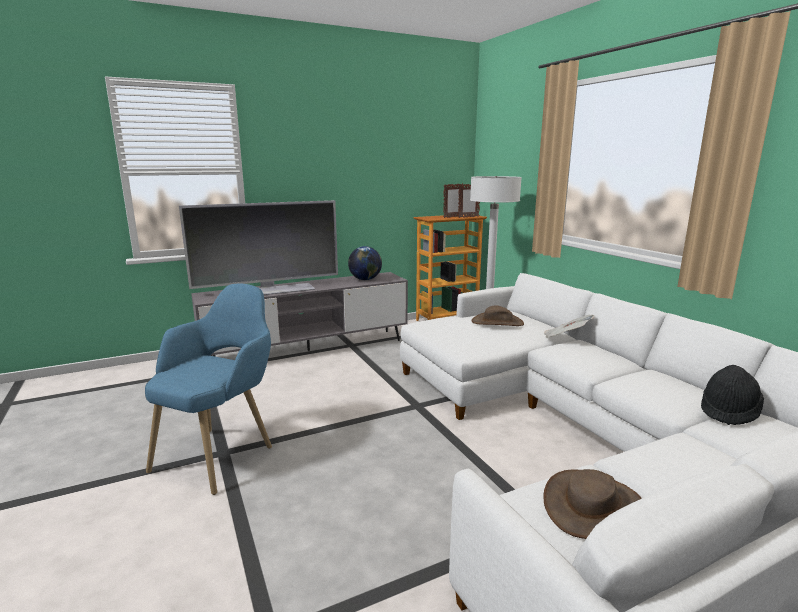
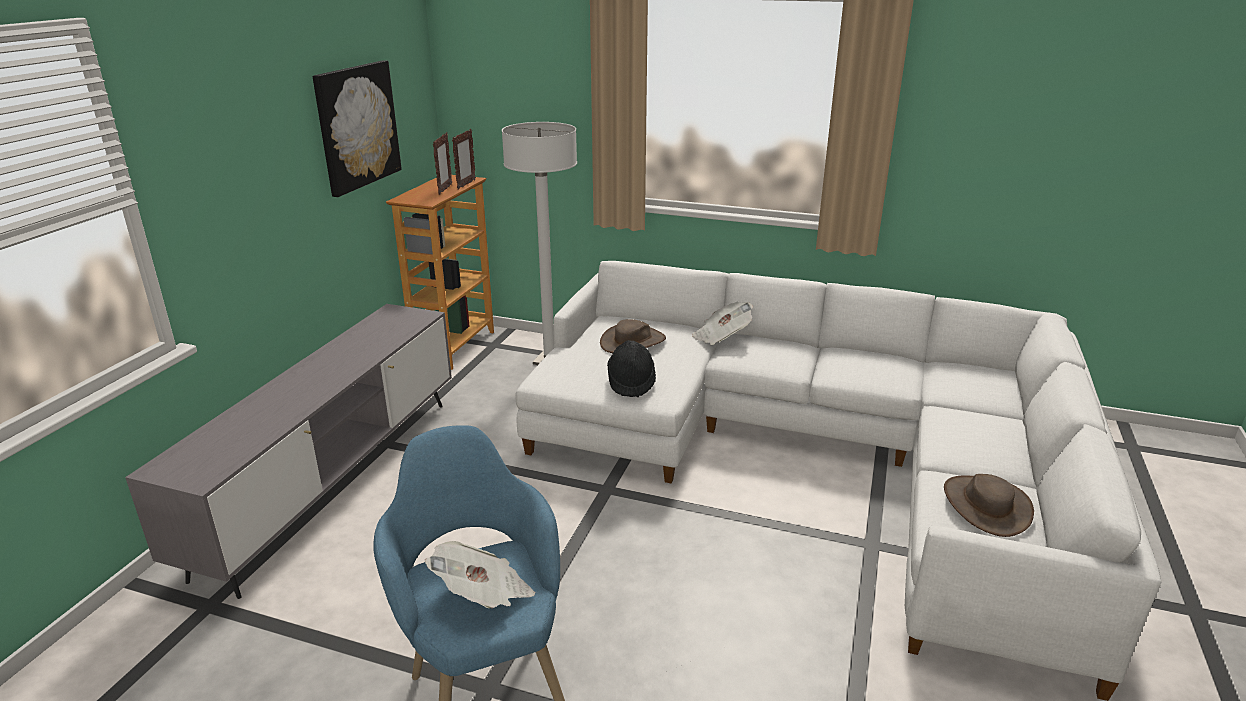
camera: 45 degrees left, 10 degrees up
(198, 374) = (484, 595): none -> newspaper
(271, 290) = (276, 409): television -> none
(365, 279) = (383, 332): globe -> none
(400, 169) = (357, 126): none -> picture
(728, 411) = (932, 370): black hat -> black hat (631, 382)

